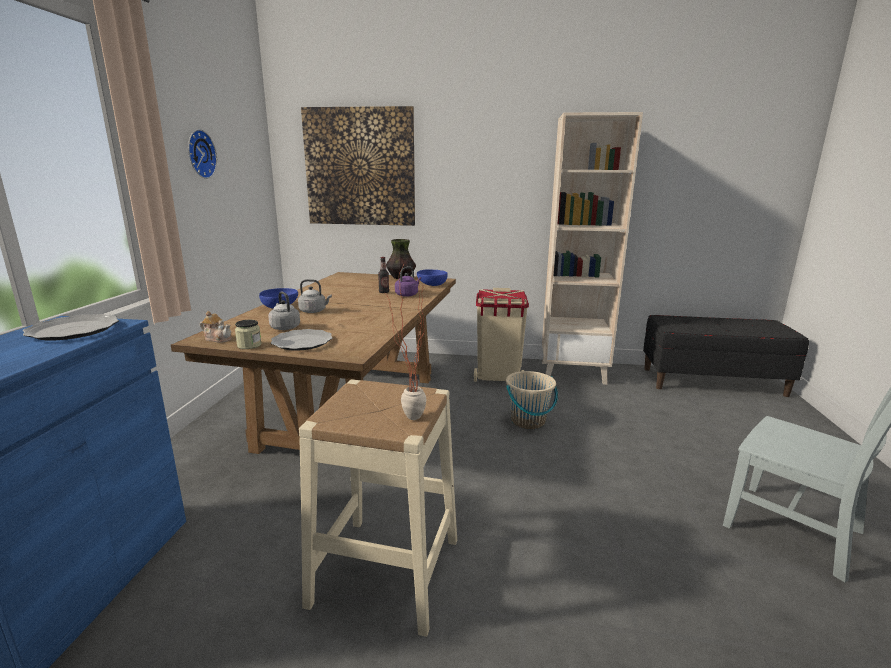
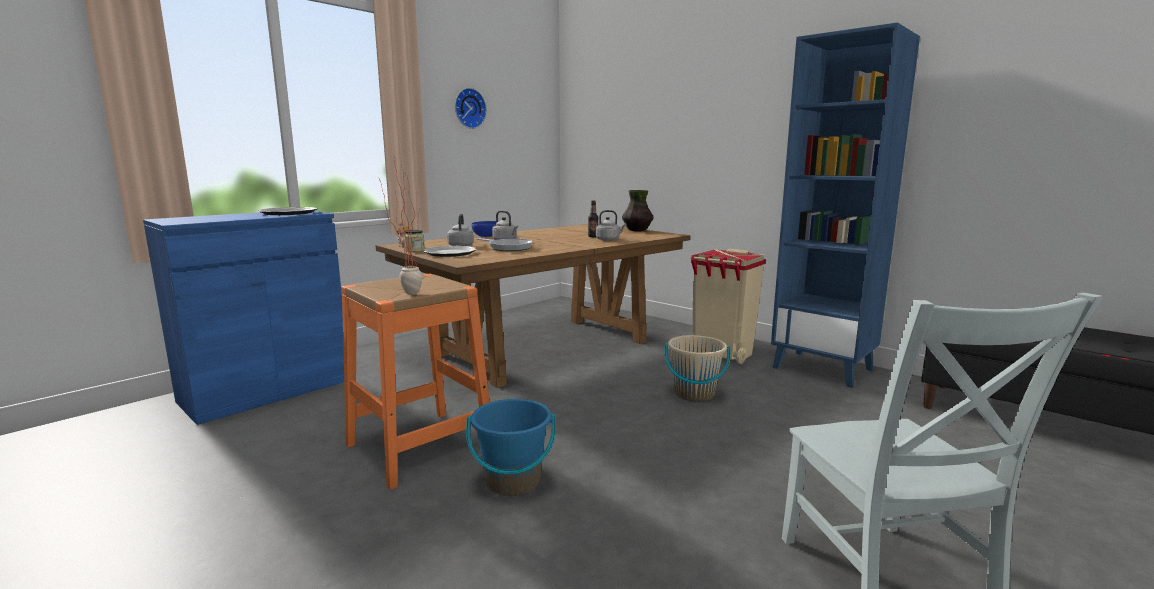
camera: 35 degrees right, 5 degrees down
(344, 322) = (508, 248): none -> frying pan
(360, 167) = (626, 120): picture -> none
(386, 571) = (420, 446): beige stool -> orange stool
(407, 295) = (609, 240): purple kettle -> grey kettle
(431, 285) = (651, 236): blue bowl -> none
(516, 567) = (513, 481): none -> blue bucket
(573, 372) = (823, 368): beige bookcase -> blue bookcase

